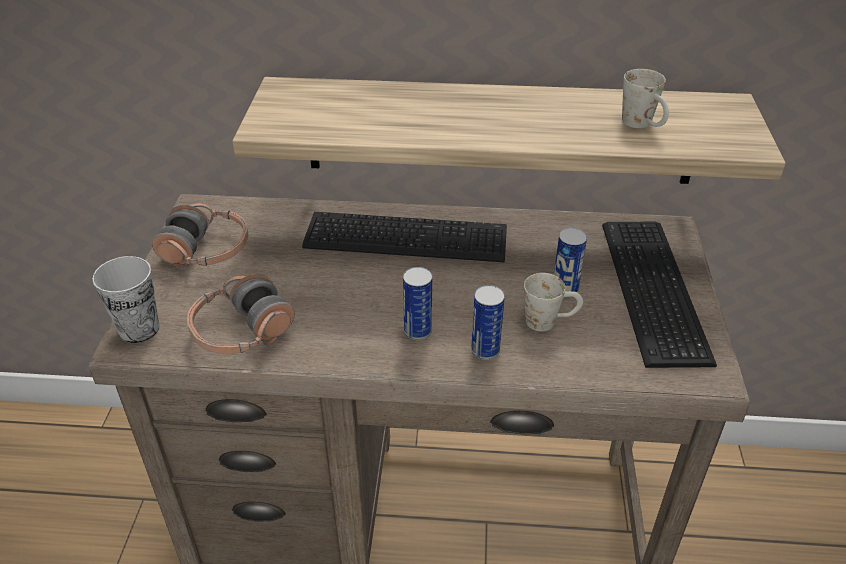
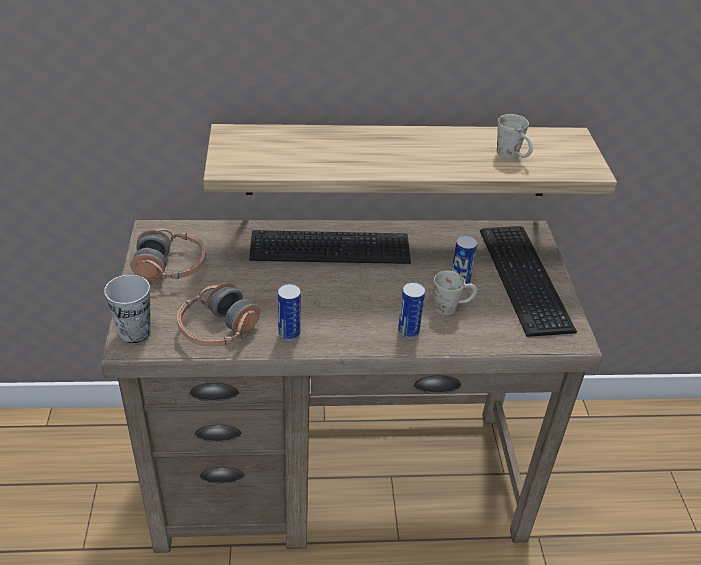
camera: 10 degrees left, 0 degrees up
(417, 331) = (354, 320): can -> can (289, 334)

